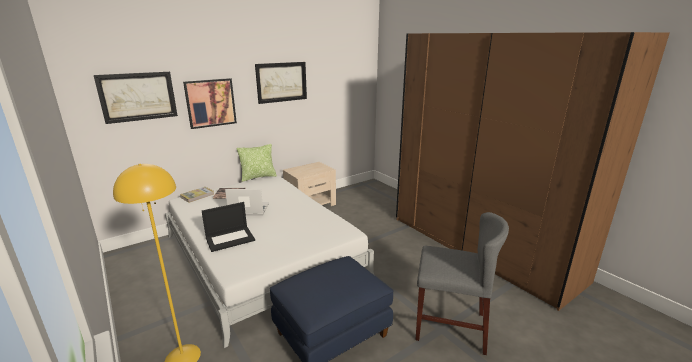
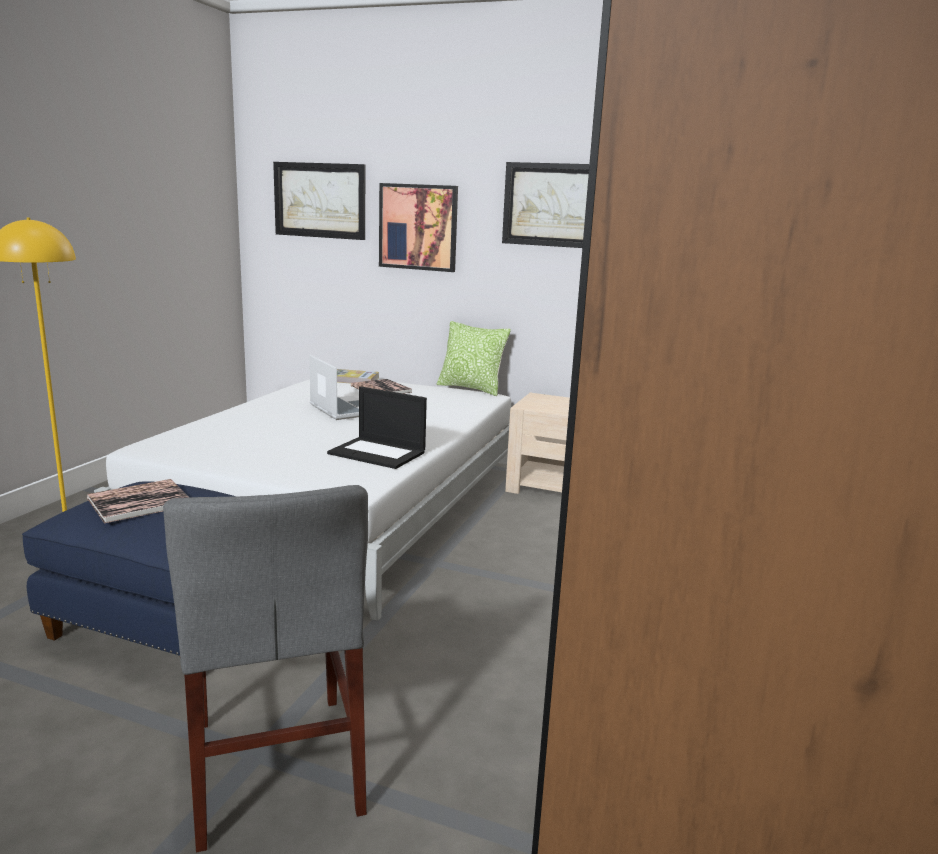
camera: 55 degrees right, 5 degrees down
(230, 238) = (239, 422): laptop -> laptop (378, 453)
(326, 284) = (139, 502): none -> book

